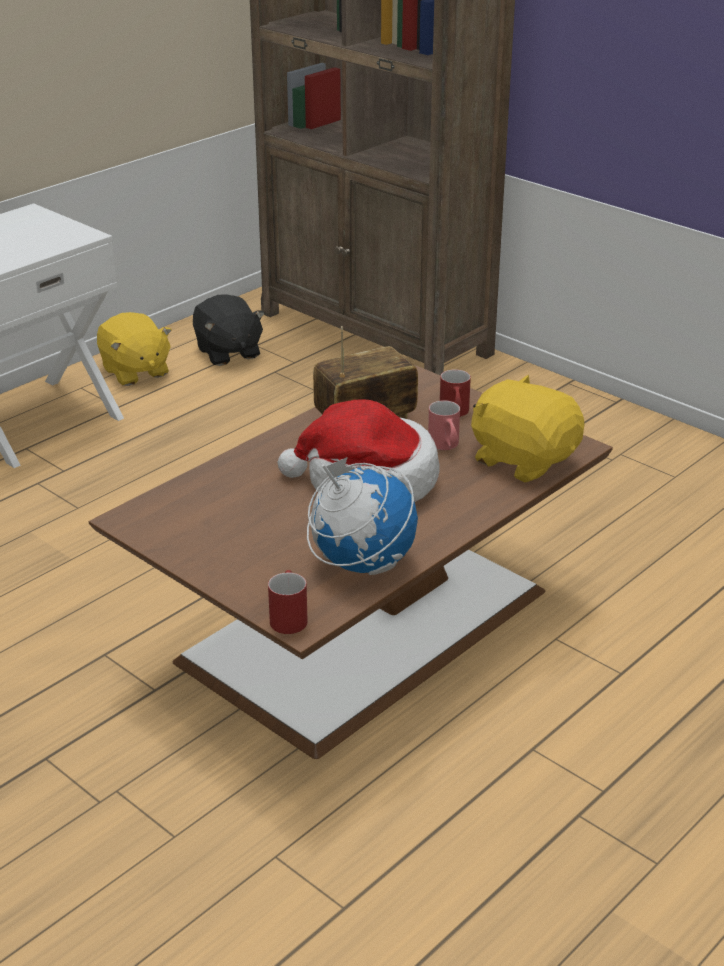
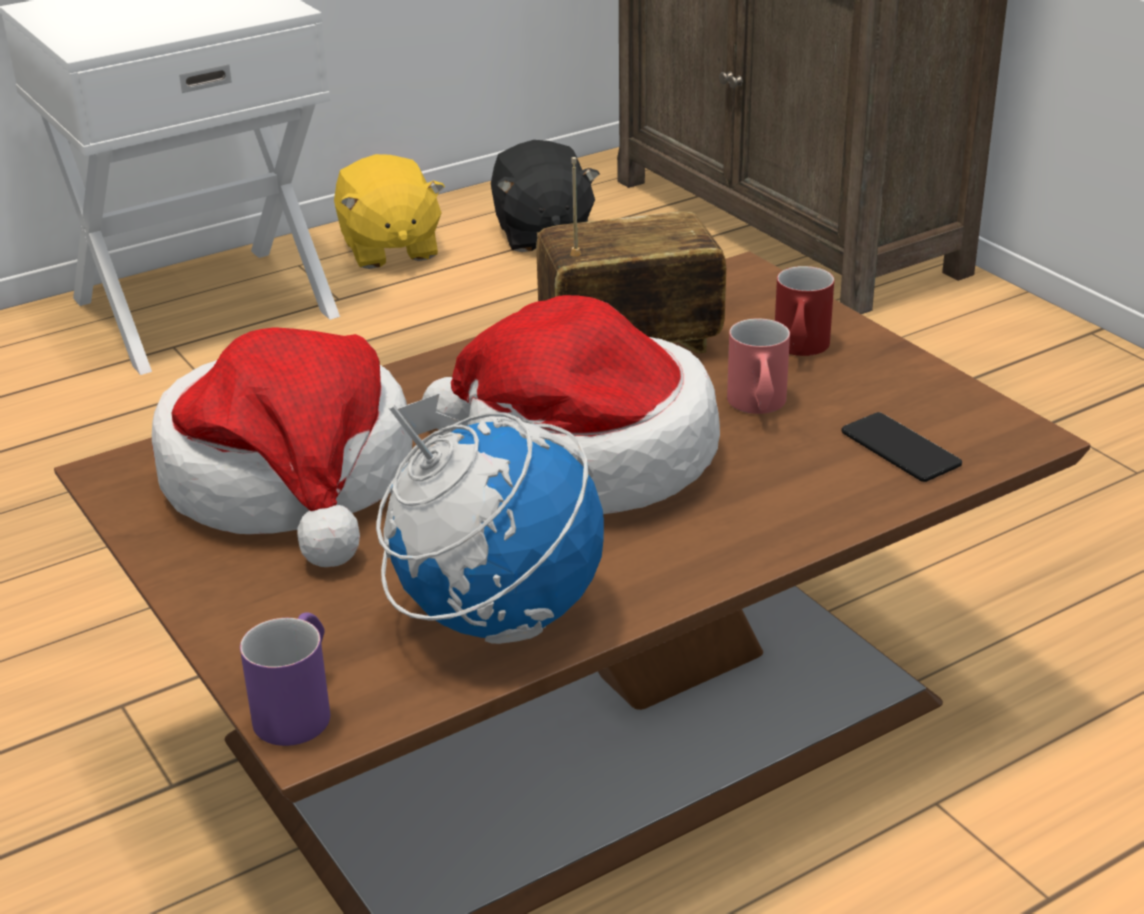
camera: 15 degrees right, 0 degrees up
(223, 511) = (292, 480): none -> hat
(289, 616) = (299, 706): red mug -> purple mug
(523, 460) = (900, 449): yellow plush toy -> phone

